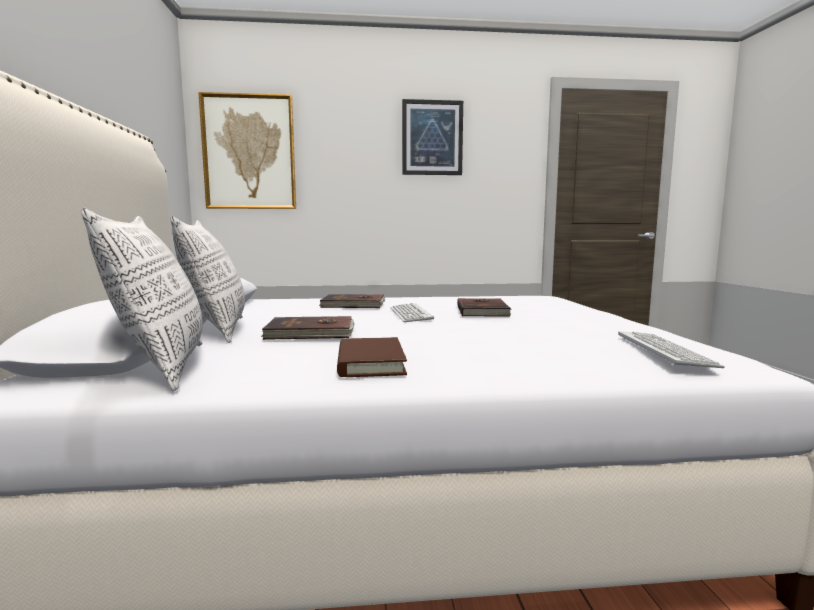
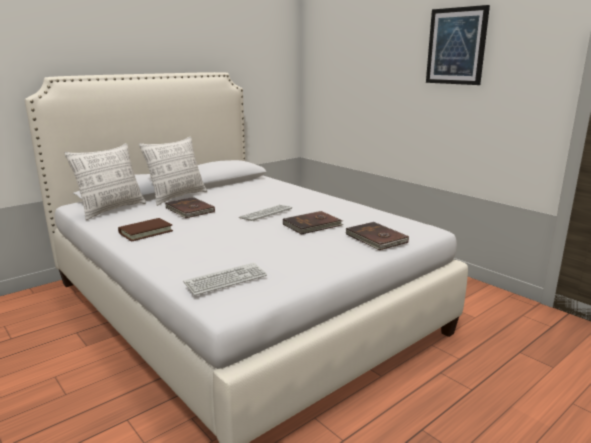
camera: 55 degrees right, 10 degrees up
(249, 152) = (329, 62): picture -> none
(353, 305) = (280, 197): brown book -> brown book (375, 238)

